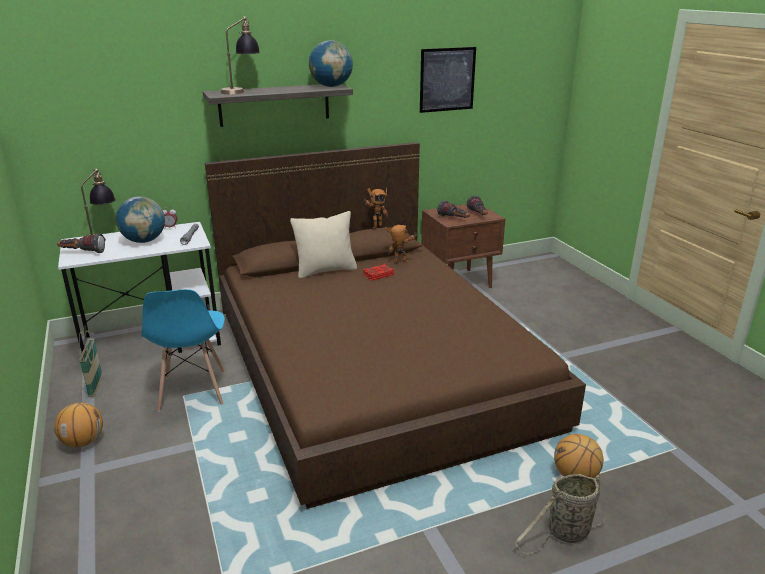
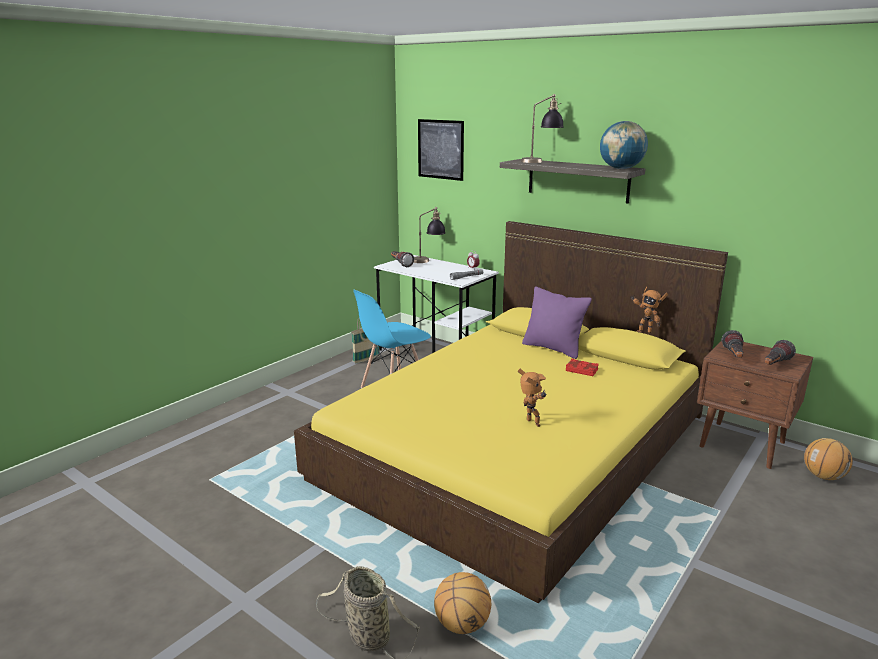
camera: 60 degrees right, 5 degrees down
(83, 442) = (311, 380): basketball -> basketball (823, 476)
(144, 241) = (440, 270): globe -> none
(325, 270) = (553, 348): beige pillow -> purple pillow
(373, 362) = (518, 445): brown bed -> yellow bed
(401, 263) = (624, 373): toy robot -> toy robot (531, 424)
(447, 79) = (789, 183): picture -> picture (440, 149)

